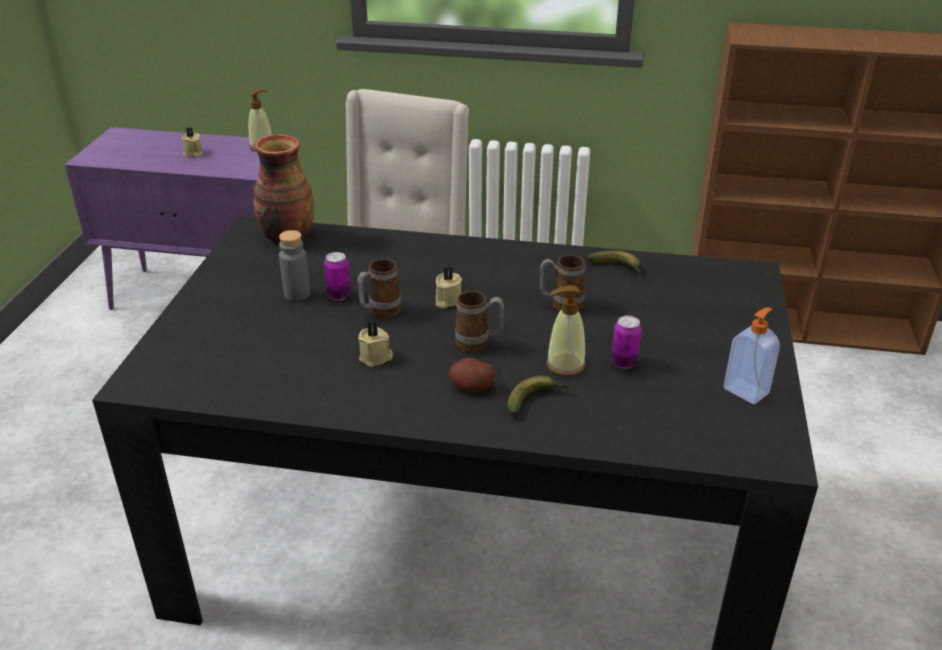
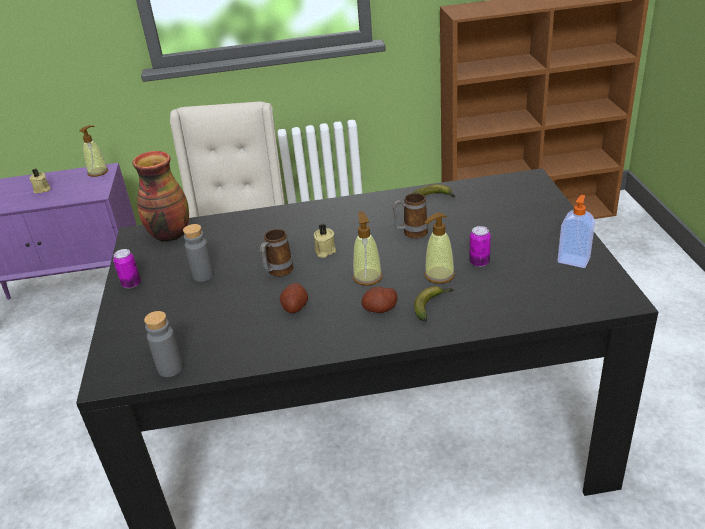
camera: 15 degrees left, 0 degrees up
(205, 389) = (170, 368): none -> grey bottle
(339, 295) = (238, 268): can -> can (131, 284)
(376, 357) = (295, 307): beige candle -> potato
(479, 345) = (367, 277): mug -> soap dispenser

